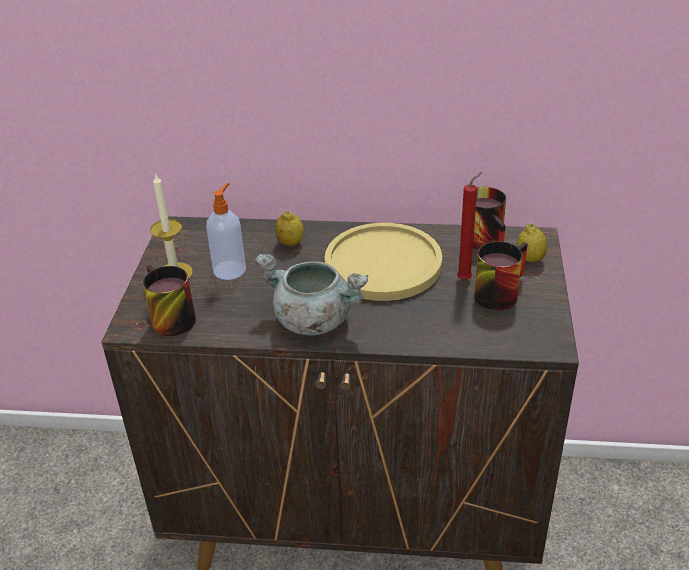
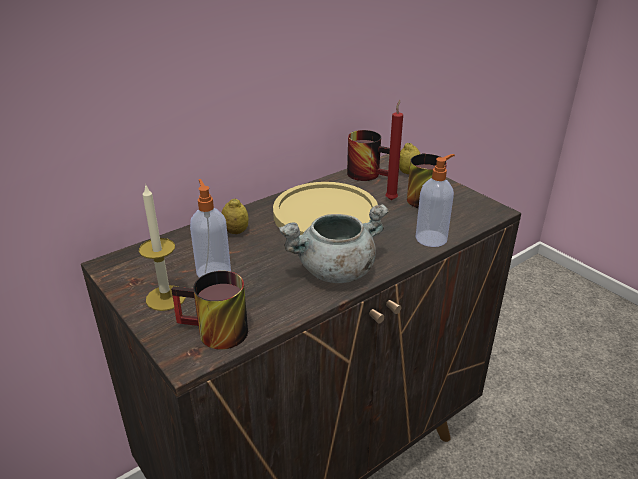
camera: 45 degrees left, 5 degrees down
(439, 337) = (432, 238): none -> soap dispenser

